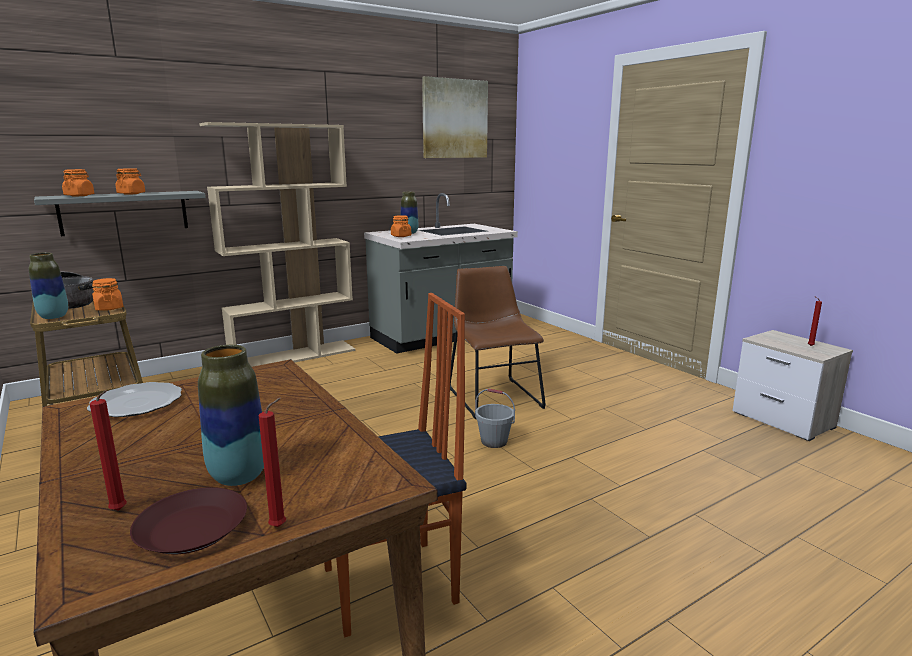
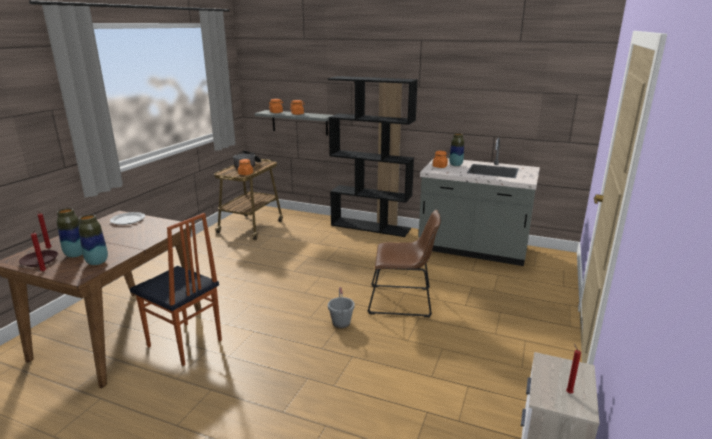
camera: 55 degrees right, 5 degrees up
(54, 317) = (224, 172): vase -> vase (97, 262)
(294, 356) = (371, 227): beige bookcase -> black bookcase
(454, 119) = (533, 75): picture -> none
(492, 396) = (403, 301): brown chair -> brown chair turned 60 degrees clockwise

